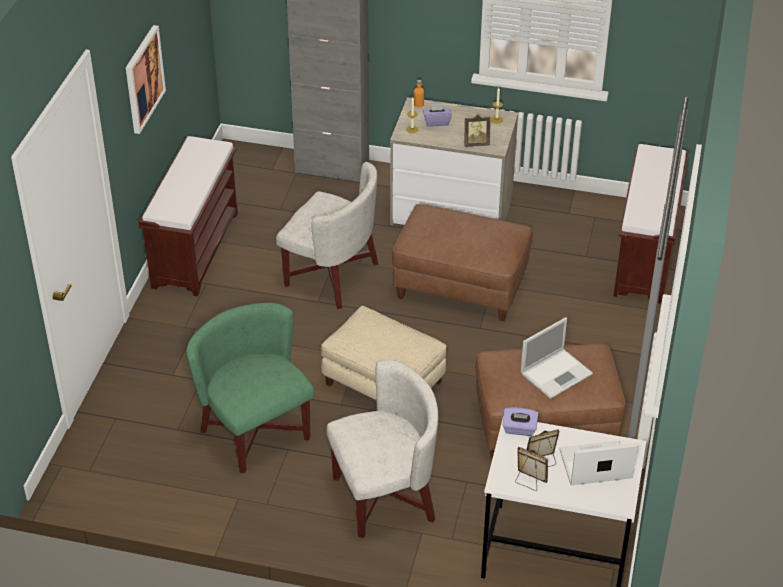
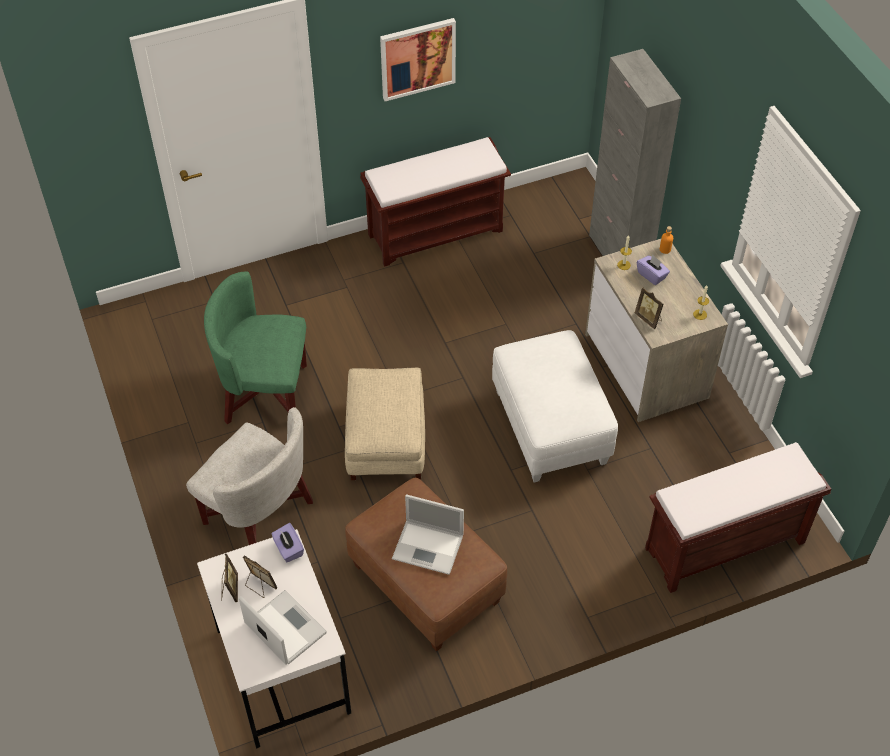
camera: 55 degrees right, 10 degrees up
(256, 433) = (264, 392): green armchair -> green armchair turned 105 degrees counterclockwise
(332, 276) = (484, 333): white armchair -> none
(461, 287) = (551, 428): brown ottoman -> white ottoman

